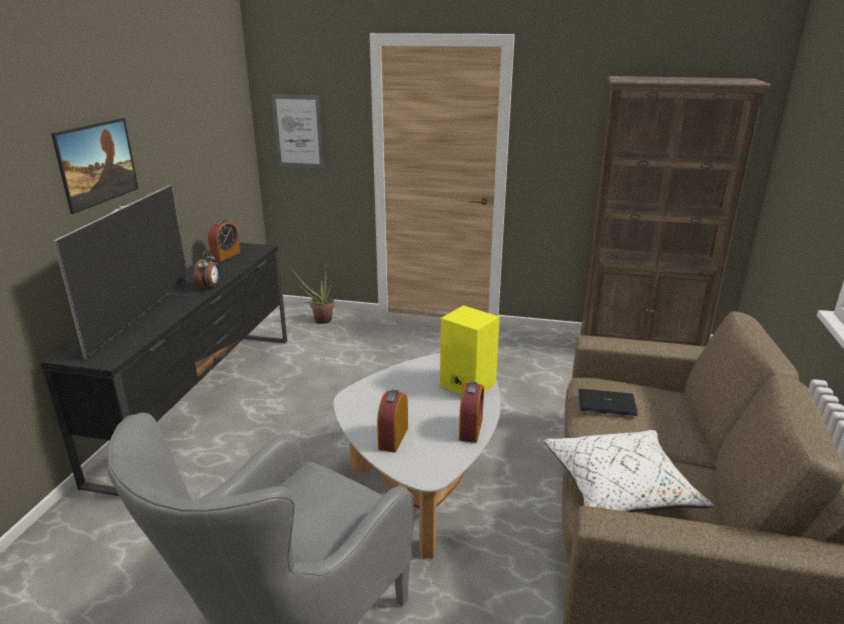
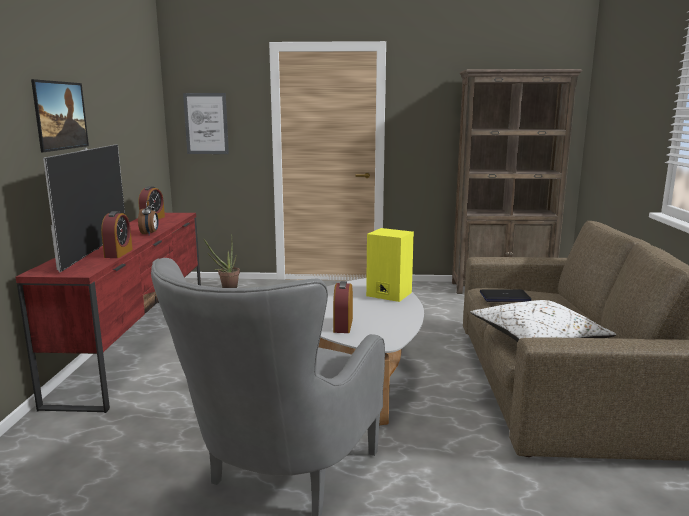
camera: 10 degrees left, 10 degrees down
(203, 400) = (138, 344): black tv stand -> red tv stand
(471, 429) = (405, 317): alarm clock -> alarm clock (118, 253)

